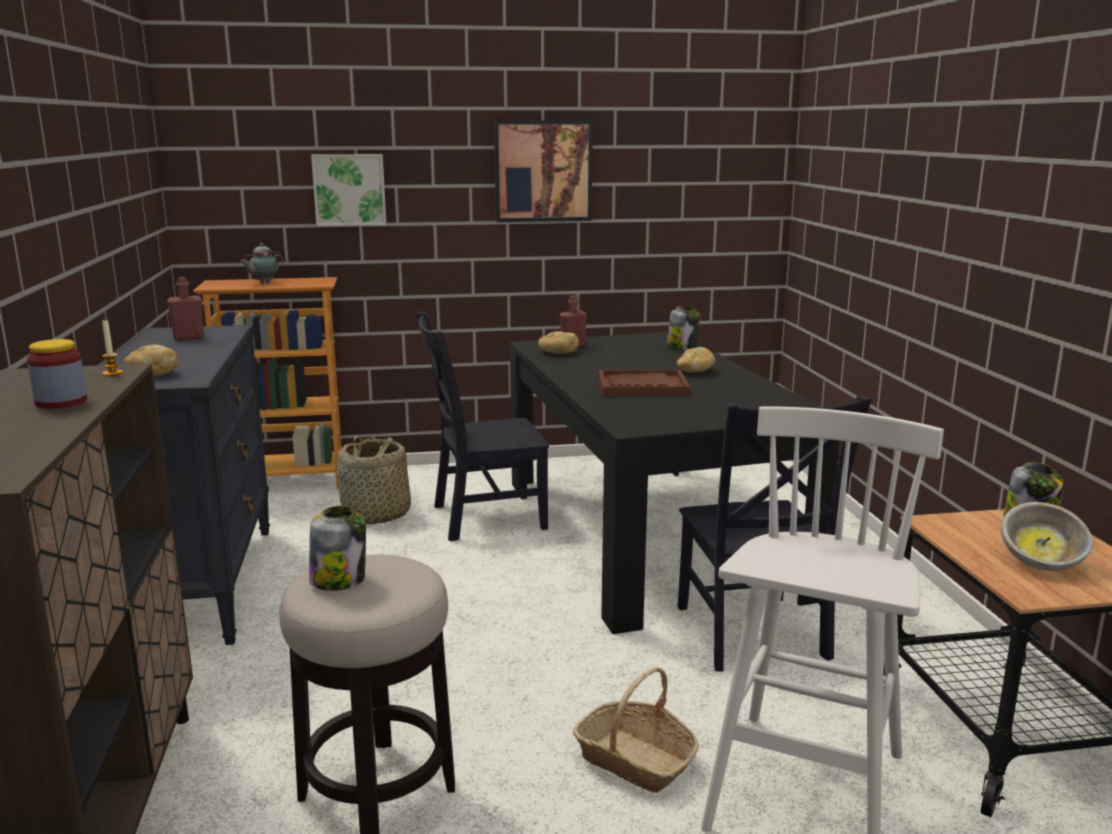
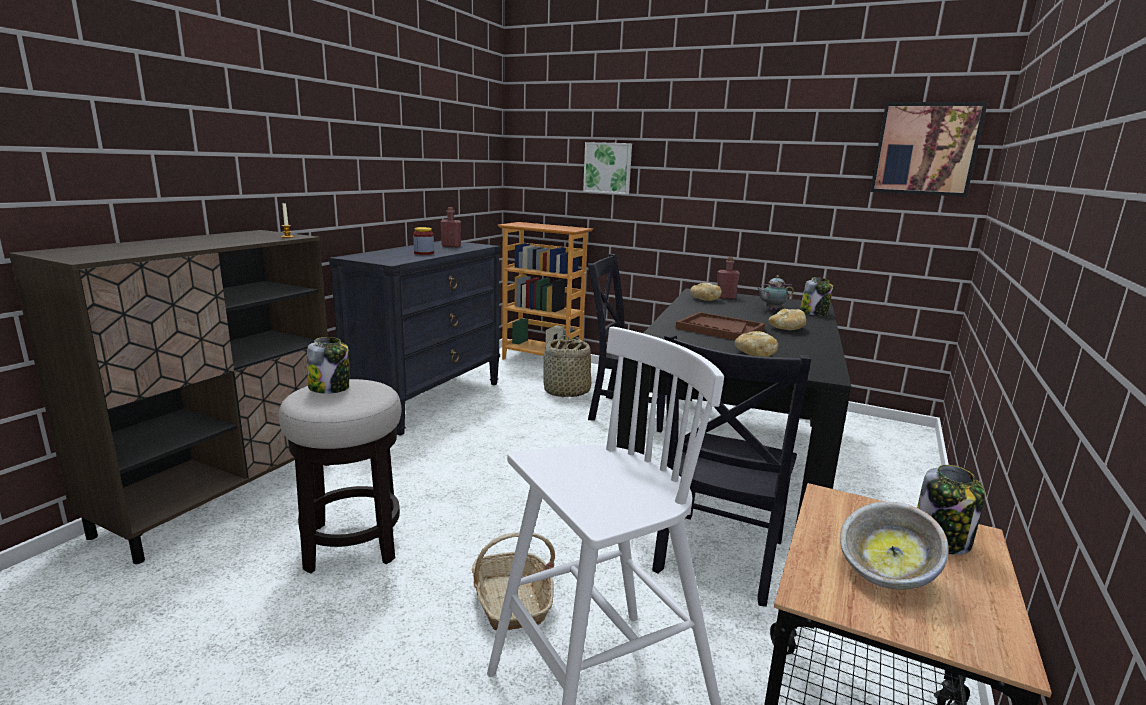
camera: 35 degrees right, 0 degrees up
(61, 402) = (224, 242): jar -> jar (424, 253)
(152, 374) = (386, 257): bread -> bread (754, 354)
(263, 283) = (542, 226): teapot -> teapot (771, 309)
(543, 171) = (748, 160): picture -> picture (925, 149)

